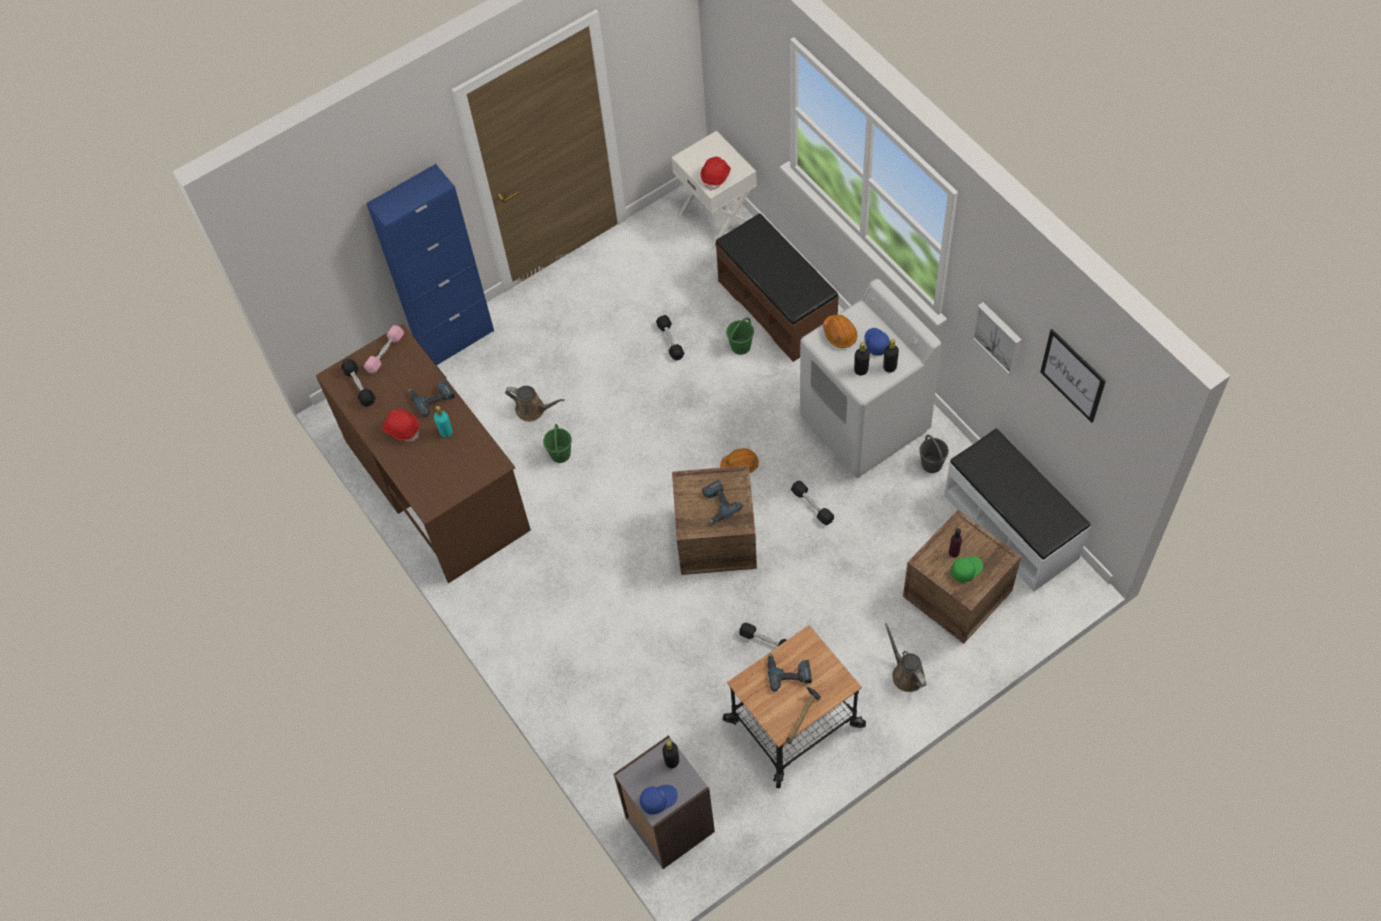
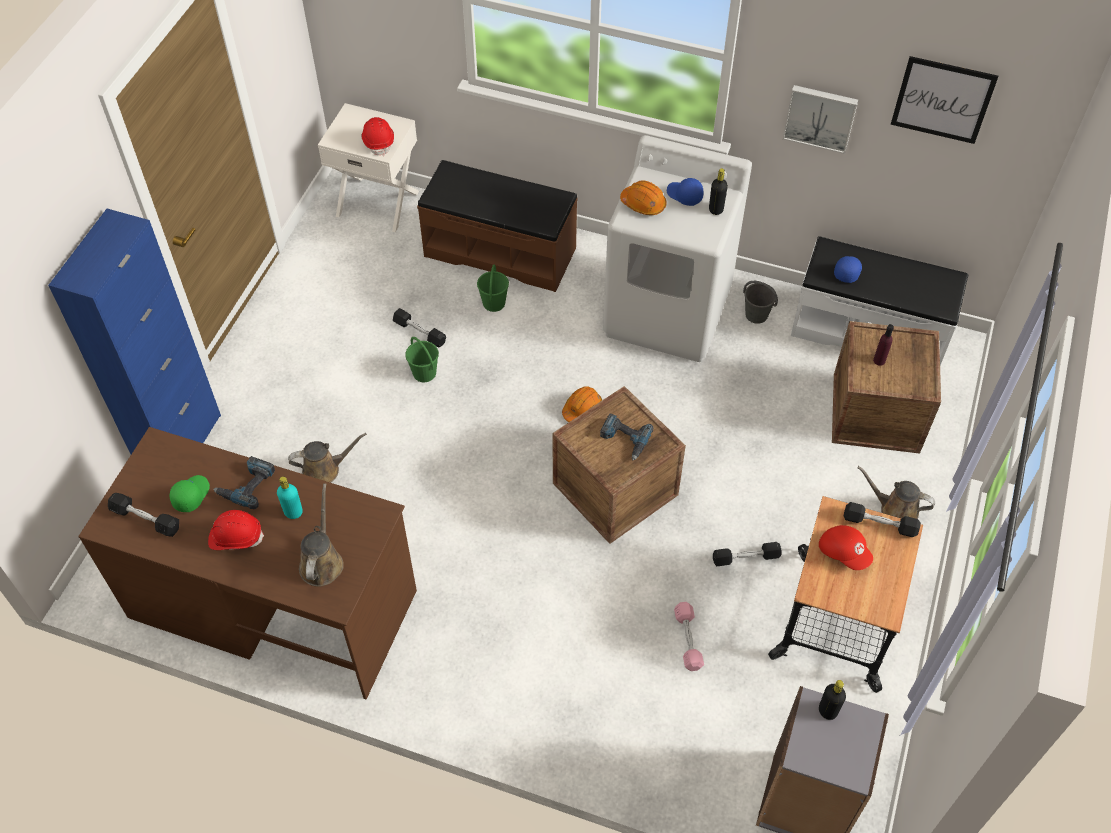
camera: 40 degrees left, 5 degrees down
(385, 353) = (152, 468): pink dumbbell -> pink dumbbell (688, 640)
(439, 475) = (322, 561): none -> brown watering can
(560, 454) = (389, 496): green bucket -> green bucket (424, 372)
(658, 799) = (849, 761): blue cap -> blue cap (847, 271)
(788, 672) = (844, 552): power drill -> red cap
(803, 717) = (896, 588): hammer -> none
(812, 506) = (681, 409): black dumbbell -> black dumbbell (879, 524)
(861, 370) = (692, 225): black bottle -> none
(966, 569) = (903, 369): green cap -> green cap (190, 495)

